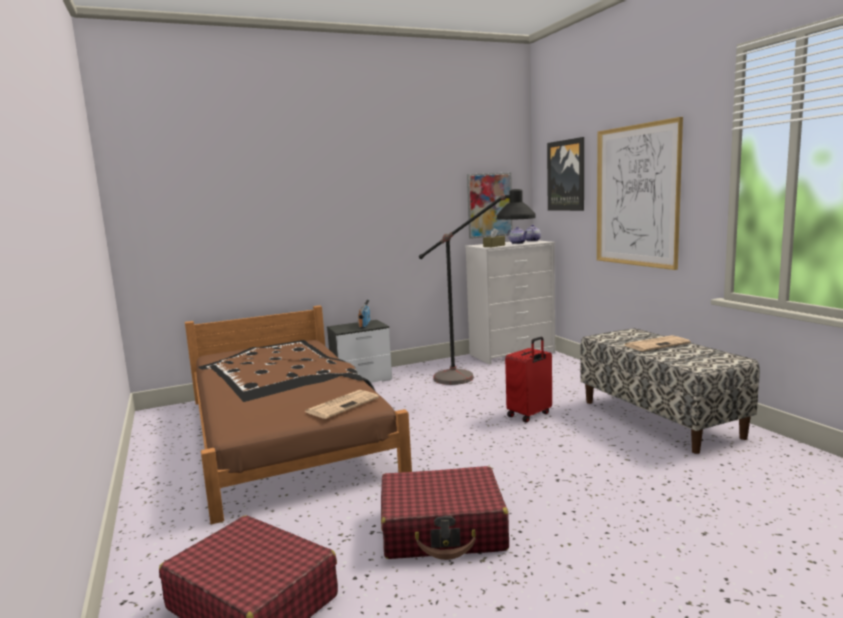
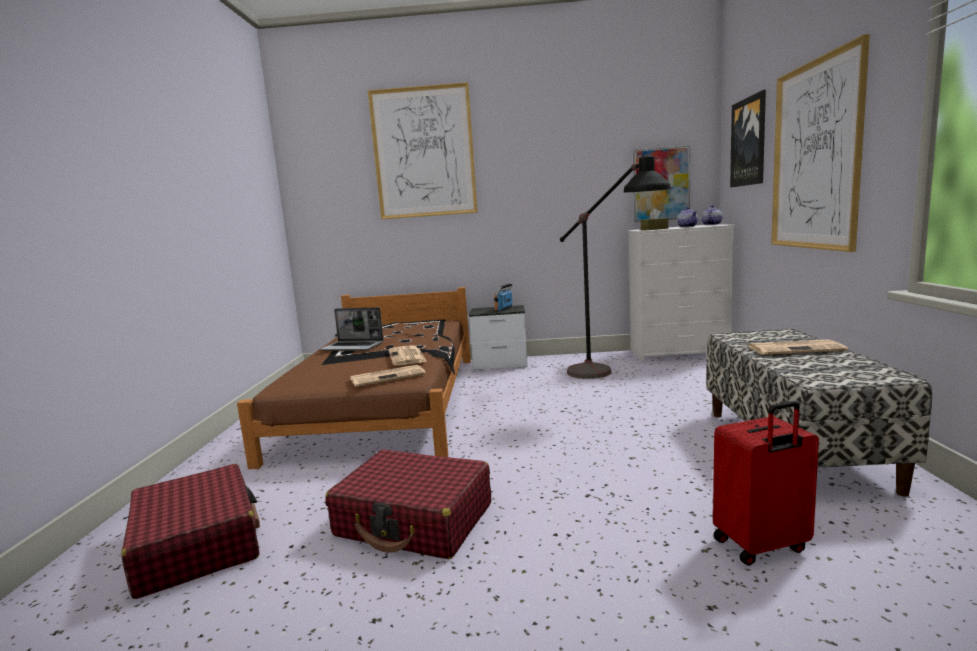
camera: 25 degrees right, 0 degrees up
(250, 379) = (353, 347): none -> laptop
(274, 169) = (424, 153): none -> picture
(331, 383) = (407, 356): none -> newspaper
(530, 415) = (631, 419): red suitcase -> red suitcase (761, 546)

